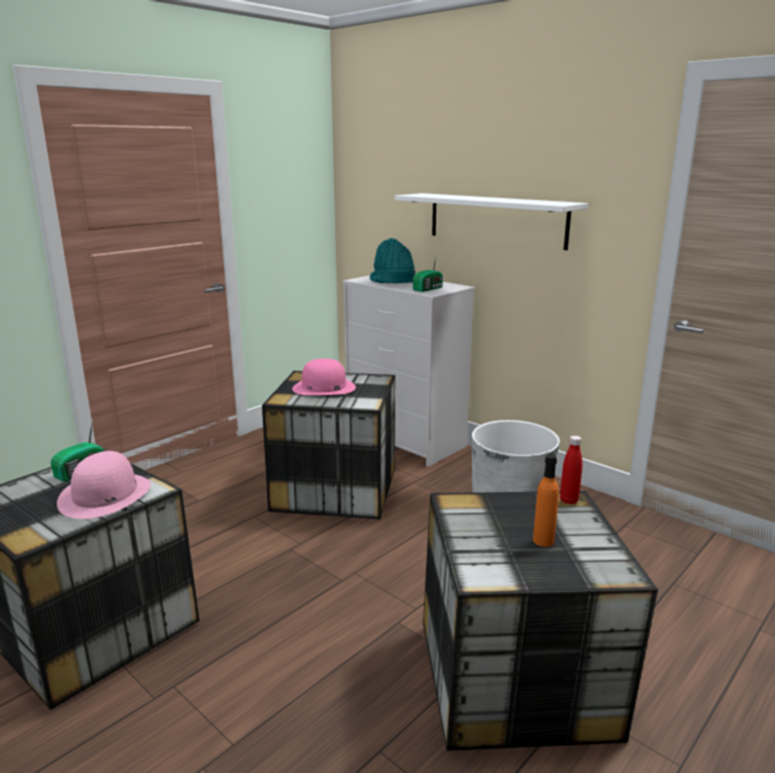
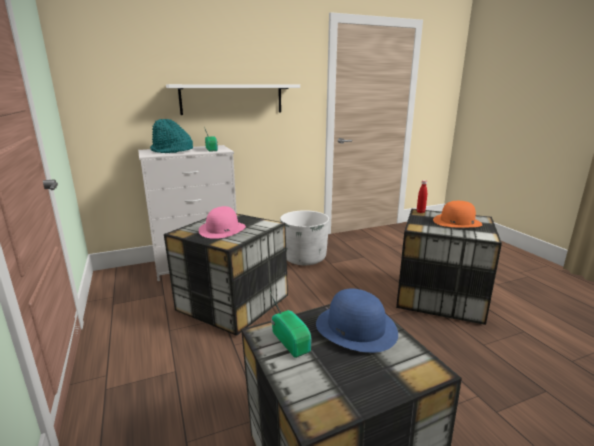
camera: 65 degrees left, 0 degrees up
(105, 495) = (356, 327): pink hat -> blue hat
(543, 540) = (457, 222): orange bottle -> orange hat

